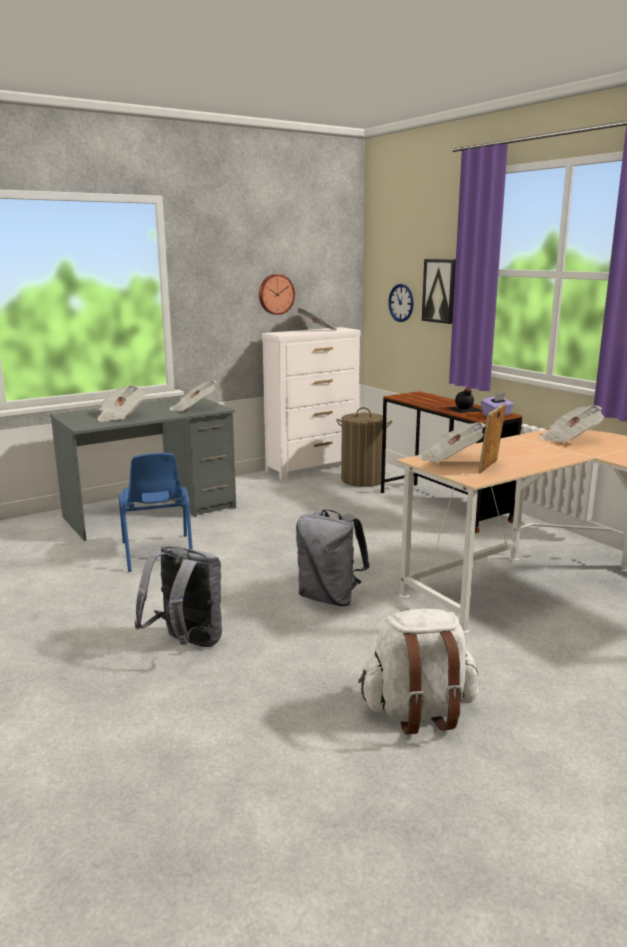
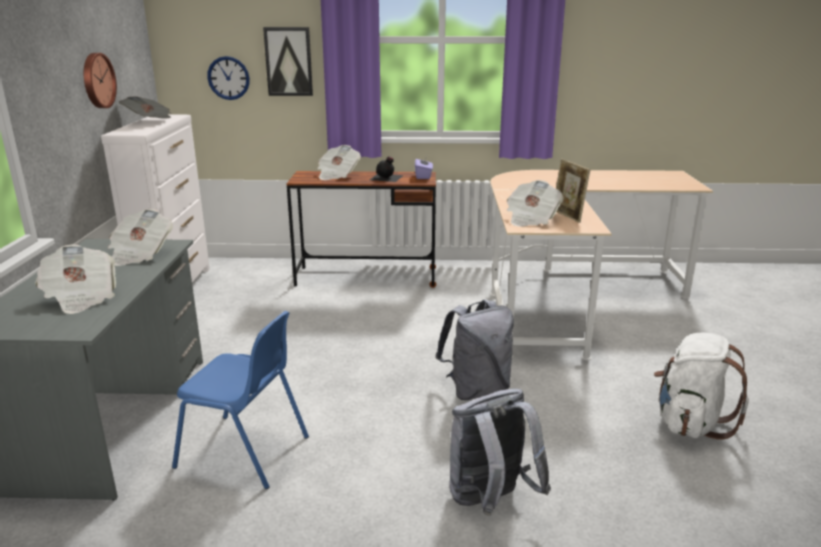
camera: 55 degrees left, 5 degrees up
(363, 480) = (251, 281): laundry basket -> none
(569, 439) = (526, 181): newspaper -> newspaper (337, 175)

